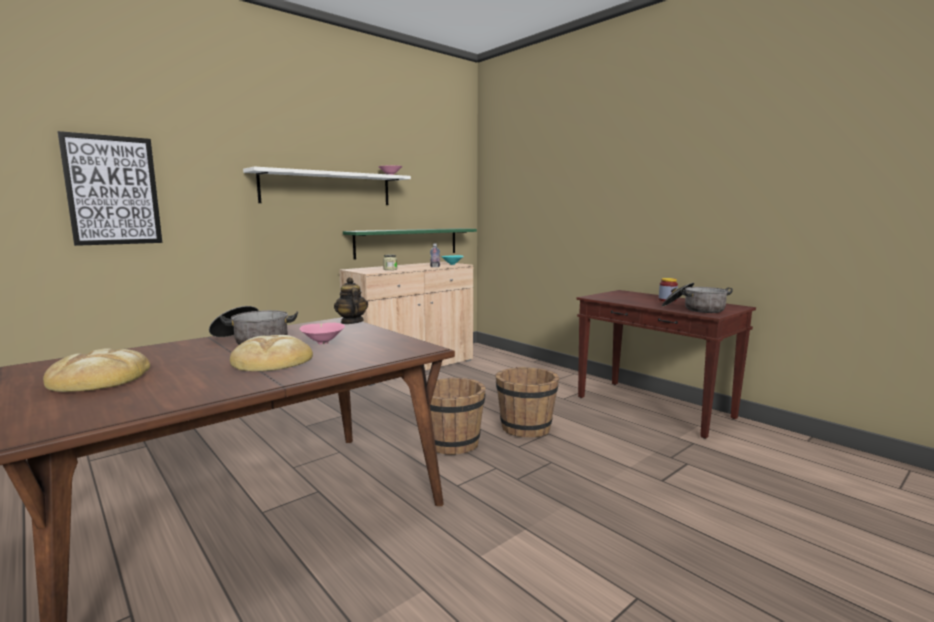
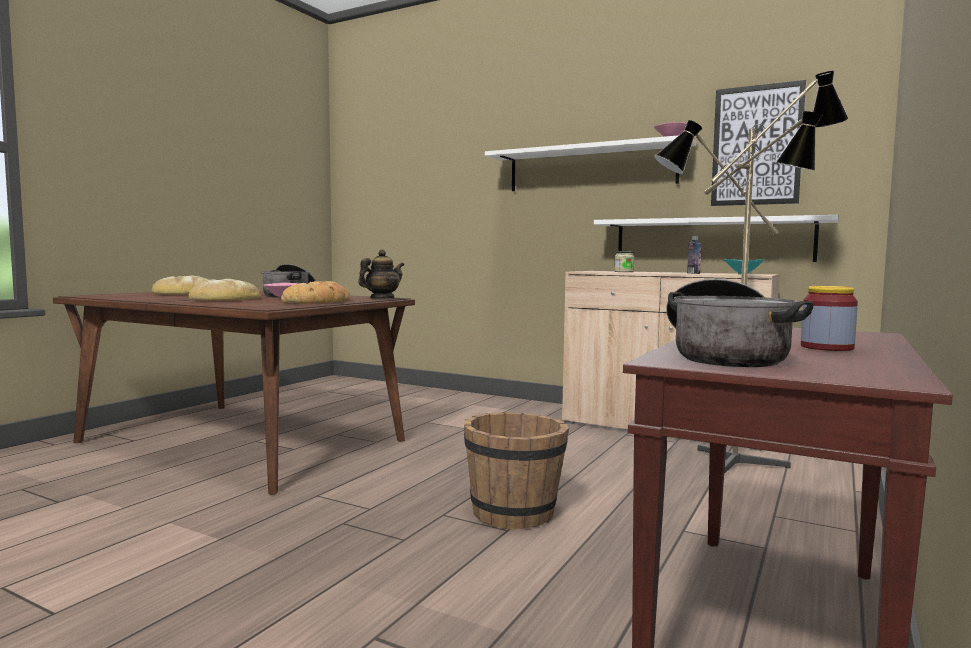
camera: 70 degrees right, 5 degrees down
(113, 190) = (407, 187): picture -> picture (756, 145)
(370, 336) = (318, 302): none -> bread
(407, 242) = (711, 240): green shelf -> white shelf
(452, 443) = (427, 479): brown bucket -> none
(492, 370) = (739, 468): none -> floor lamp

